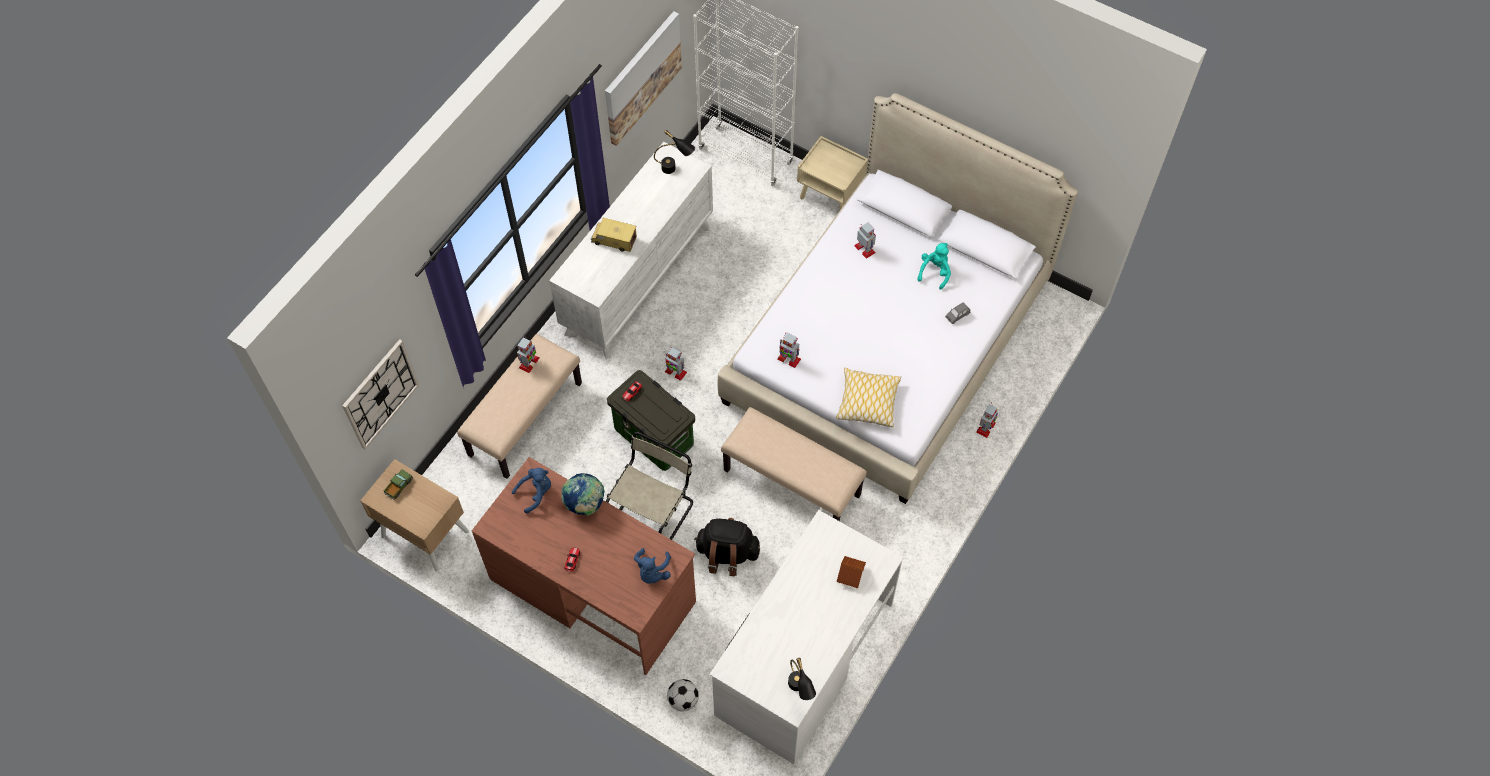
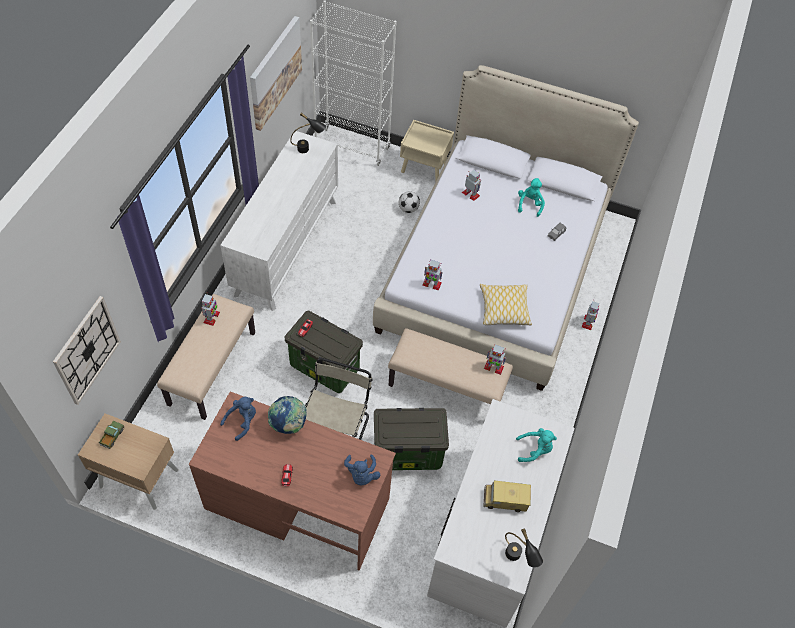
camera: 15 degrees left, 5 degrees down
(614, 240) = (269, 207): toy truck -> toy truck (505, 500)
(675, 371) = (331, 313): toy robot -> toy robot (493, 367)
(683, 700) = (397, 587): football -> football (408, 209)
(727, 554) = (406, 454): black backpack -> storage box
(851, 575) = (535, 450): toy house -> turquoise plush toy

